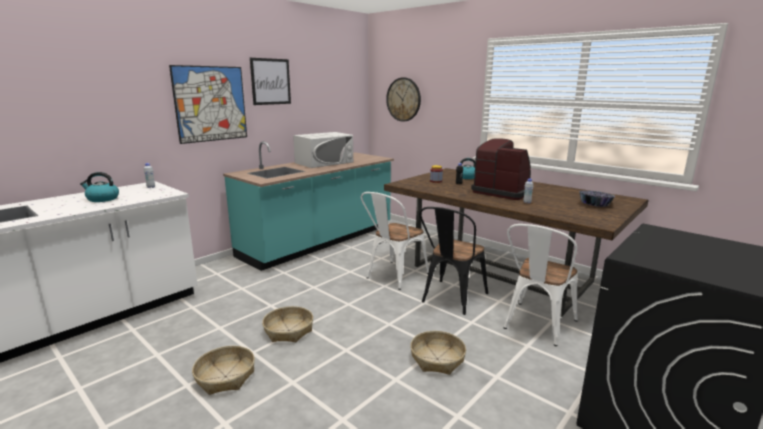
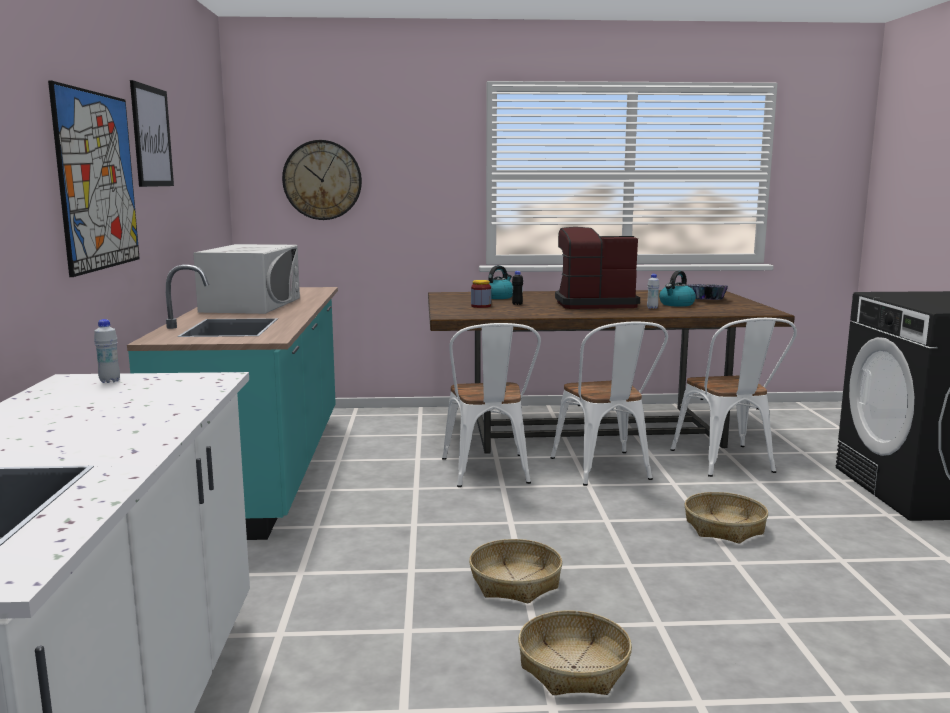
camera: 45 degrees left, 5 degrees down
(102, 199) = (101, 415): kettle -> kettle (676, 304)
(451, 299) = (605, 471): black chair -> white chair

